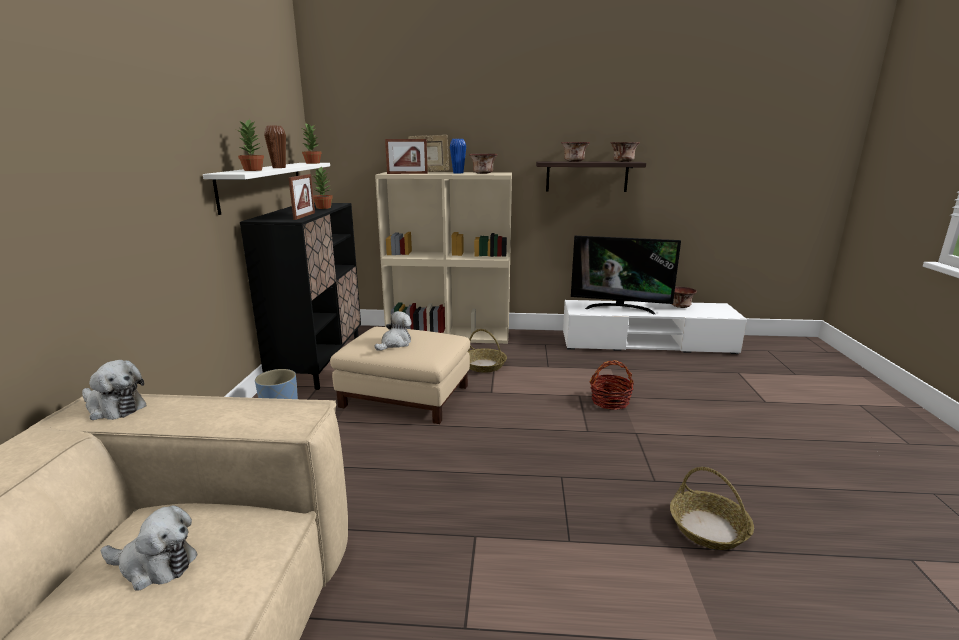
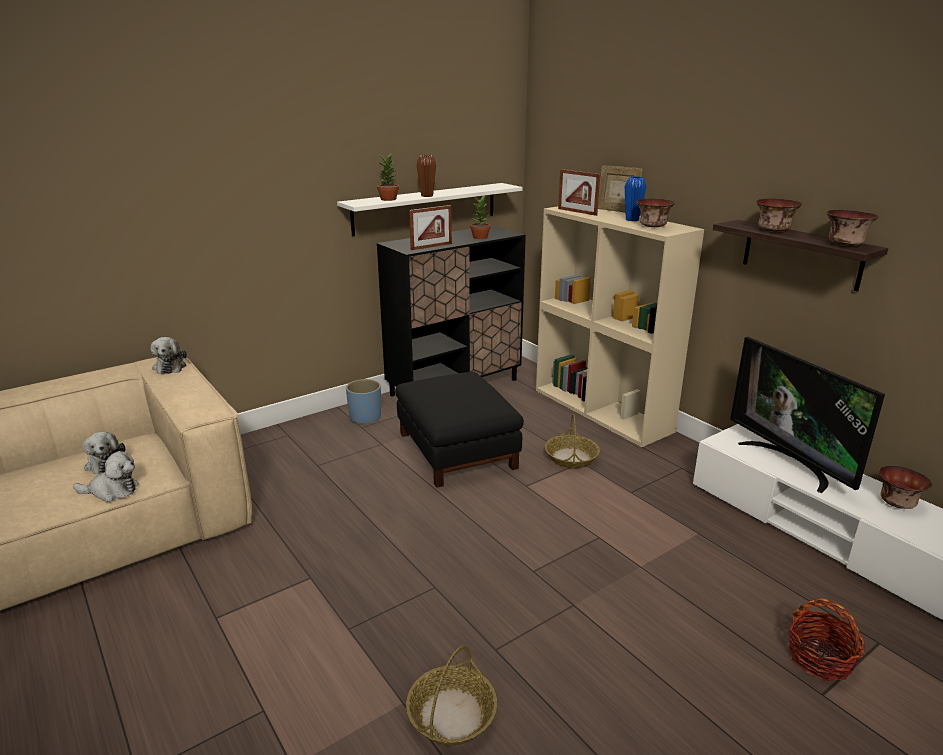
camera: 50 degrees right, 5 degrees up
(313, 163) = (499, 187): potted plant -> none
(395, 343) = (443, 394): plush toy -> plush toy (112, 491)
(406, 396) = (458, 450): beige ottoman -> black ottoman
(610, 401) = (617, 562): basket -> basket (820, 659)

